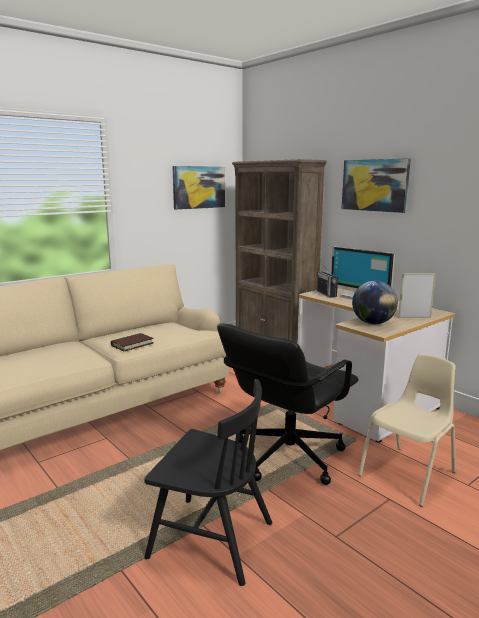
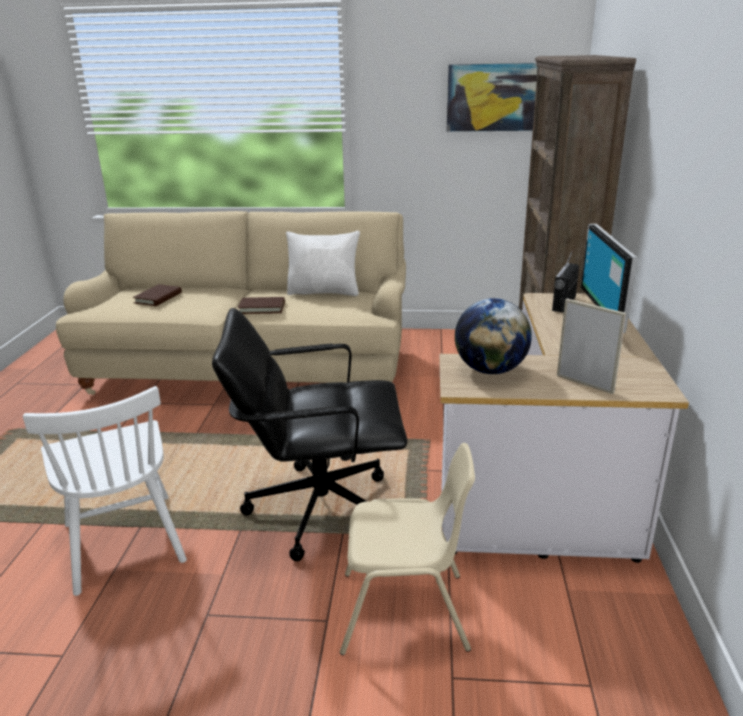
camera: 45 degrees right, 10 degrees up
(29, 360) = (158, 298): none -> brown book
(150, 327) = (324, 292): none -> white pillow
(210, 539) = (124, 541): black chair -> white chair
(374, 185) = (667, 116): picture -> none

